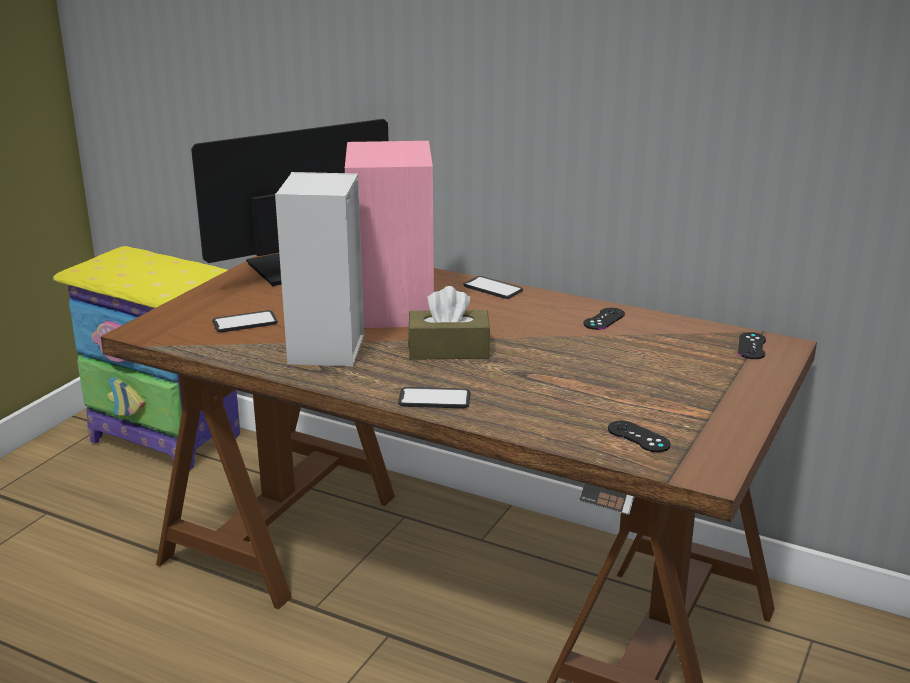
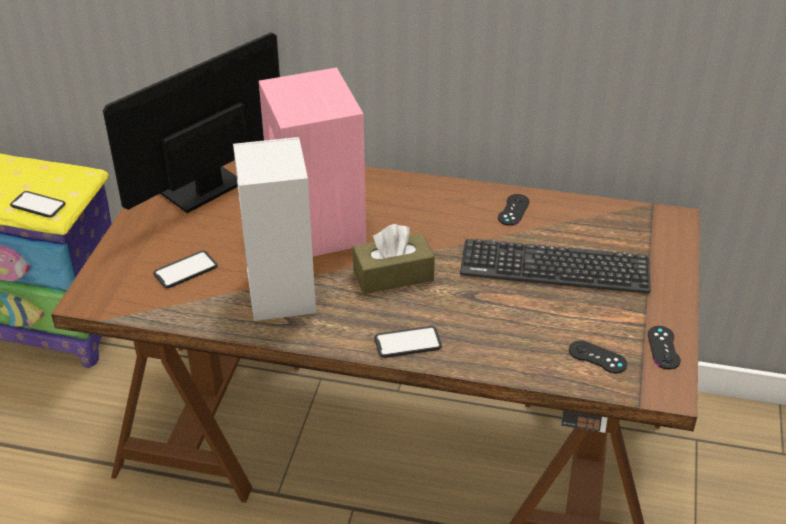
camera: 15 degrees left, 15 degrees up
(493, 288) = (398, 183): phone -> phone (38, 205)
(626, 364) = (555, 267): none -> keyboard
(752, 346) = (650, 225): black game controller -> black game controller (663, 347)

